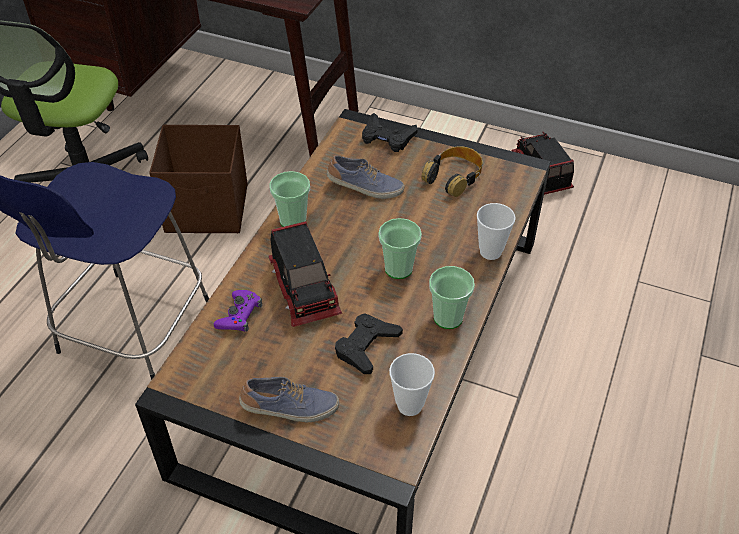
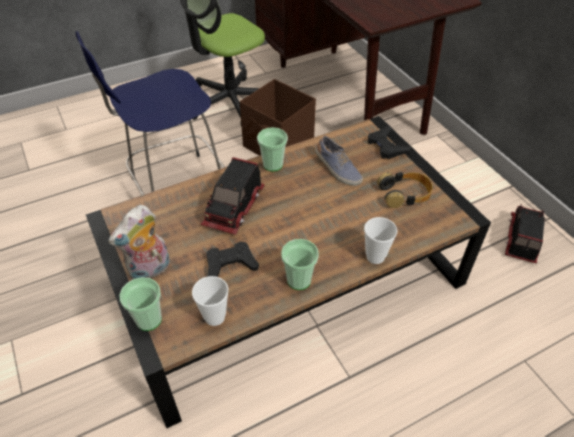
camera: 40 degrees right, 0 degrees up
(239, 315) = (184, 200): purple game controller -> none
(290, 409) = (150, 270): shoe -> plush toy
(398, 268) = (302, 230): cup -> cup (149, 319)

